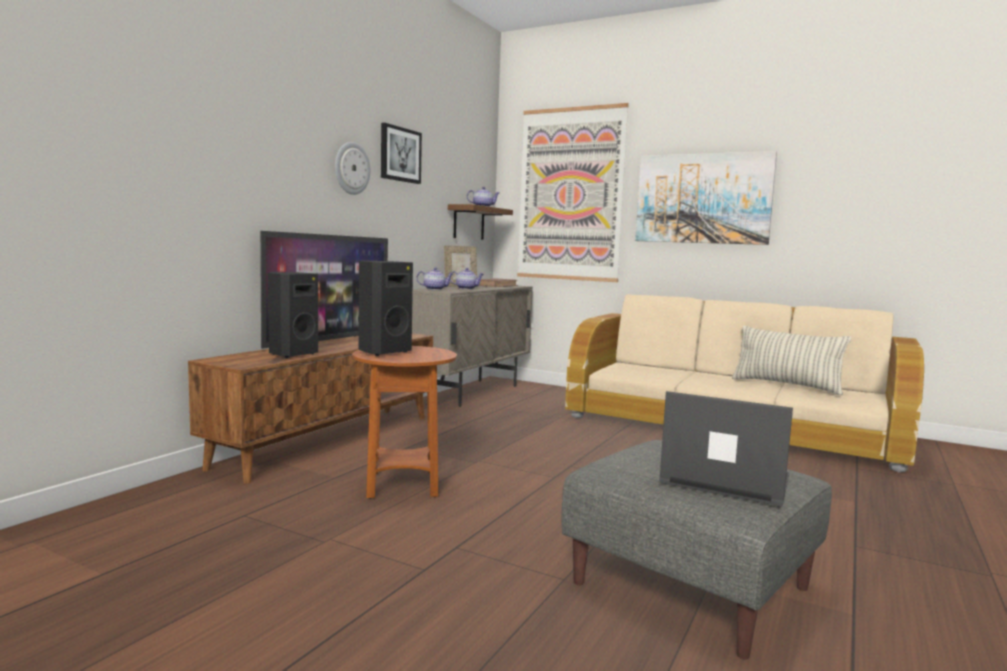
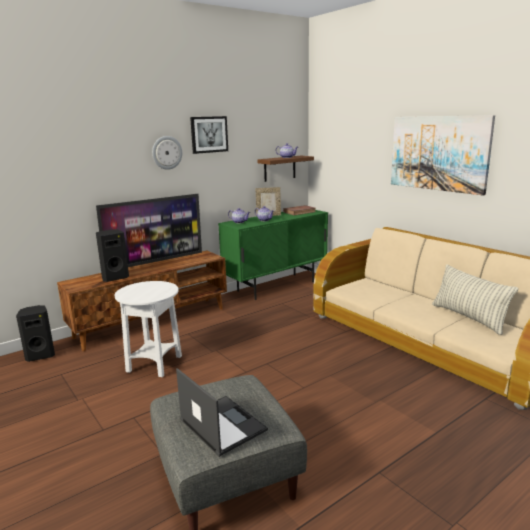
camera: 25 degrees right, 10 degrees up
(383, 352) = (137, 289): black speaker -> black speaker (40, 355)
(403, 485) = (154, 364): brown side table -> white side table
(471, 392) = (276, 286): beige cabinet -> green cabinet
(570, 194) = (351, 145): picture -> none

